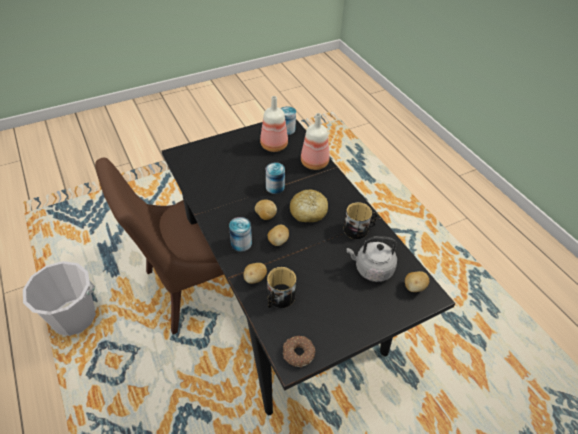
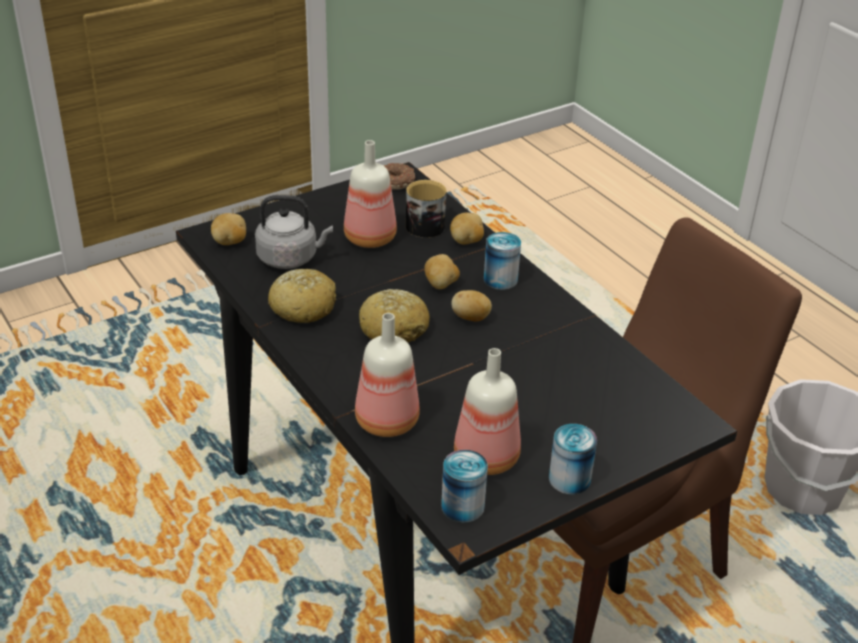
camera: 175 degrees right, 10 degrees down
(275, 187) = (464, 366): can -> can (569, 479)
(319, 285) = (371, 239): none -> bottle
(359, 229) = (303, 307): mug -> bread

